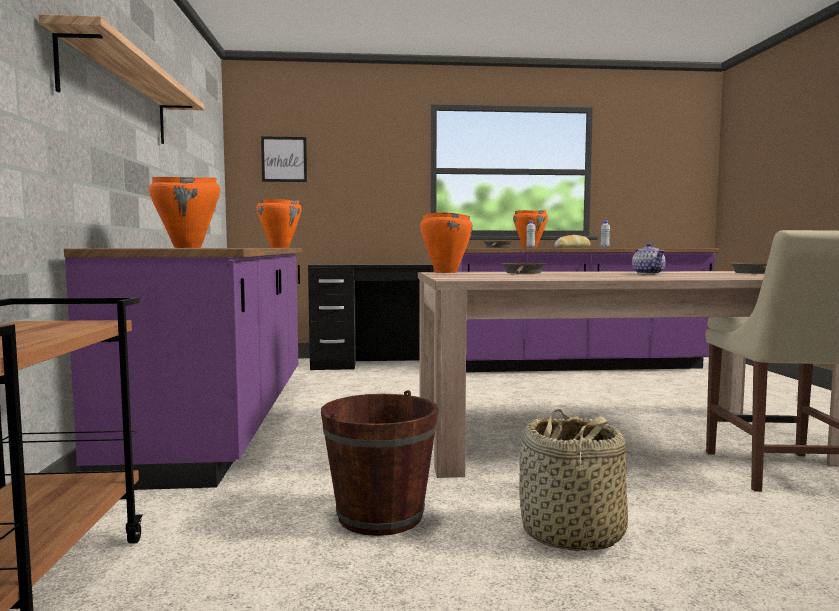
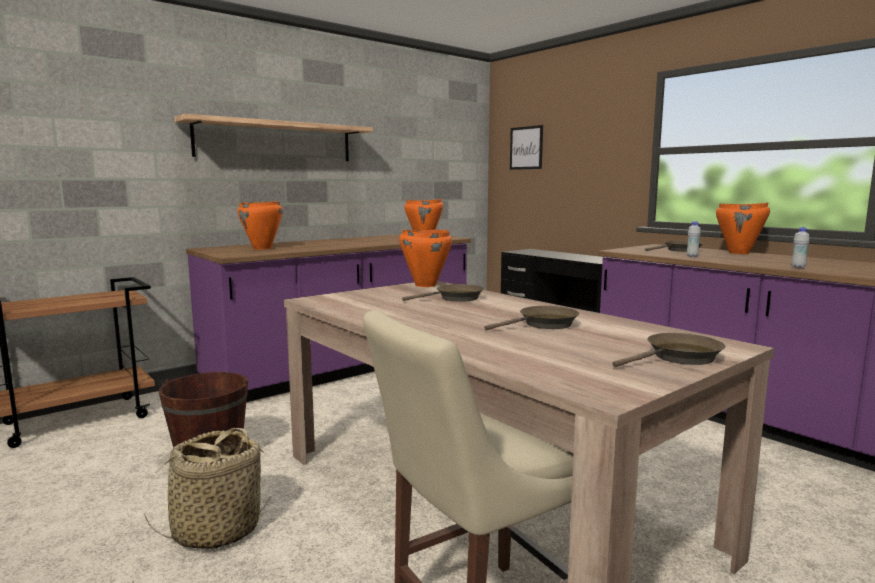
camera: 55 degrees right, 5 degrees up
(572, 247) = (778, 260): bread -> none
(648, 273) = (544, 324): teapot -> brown frying pan

